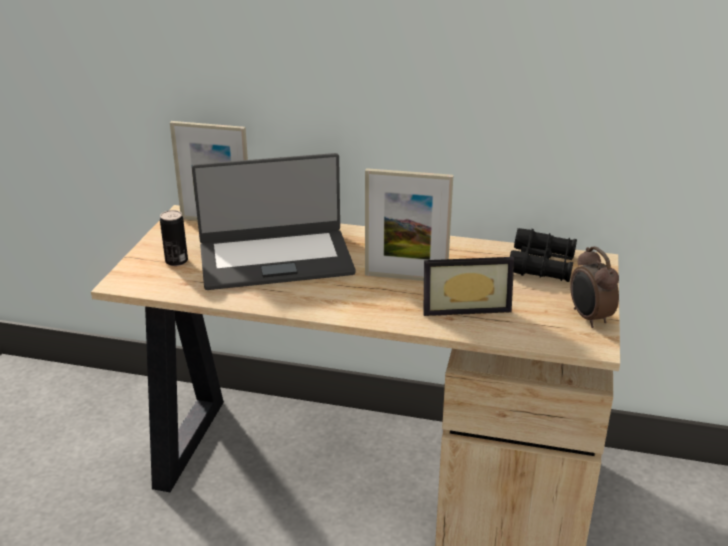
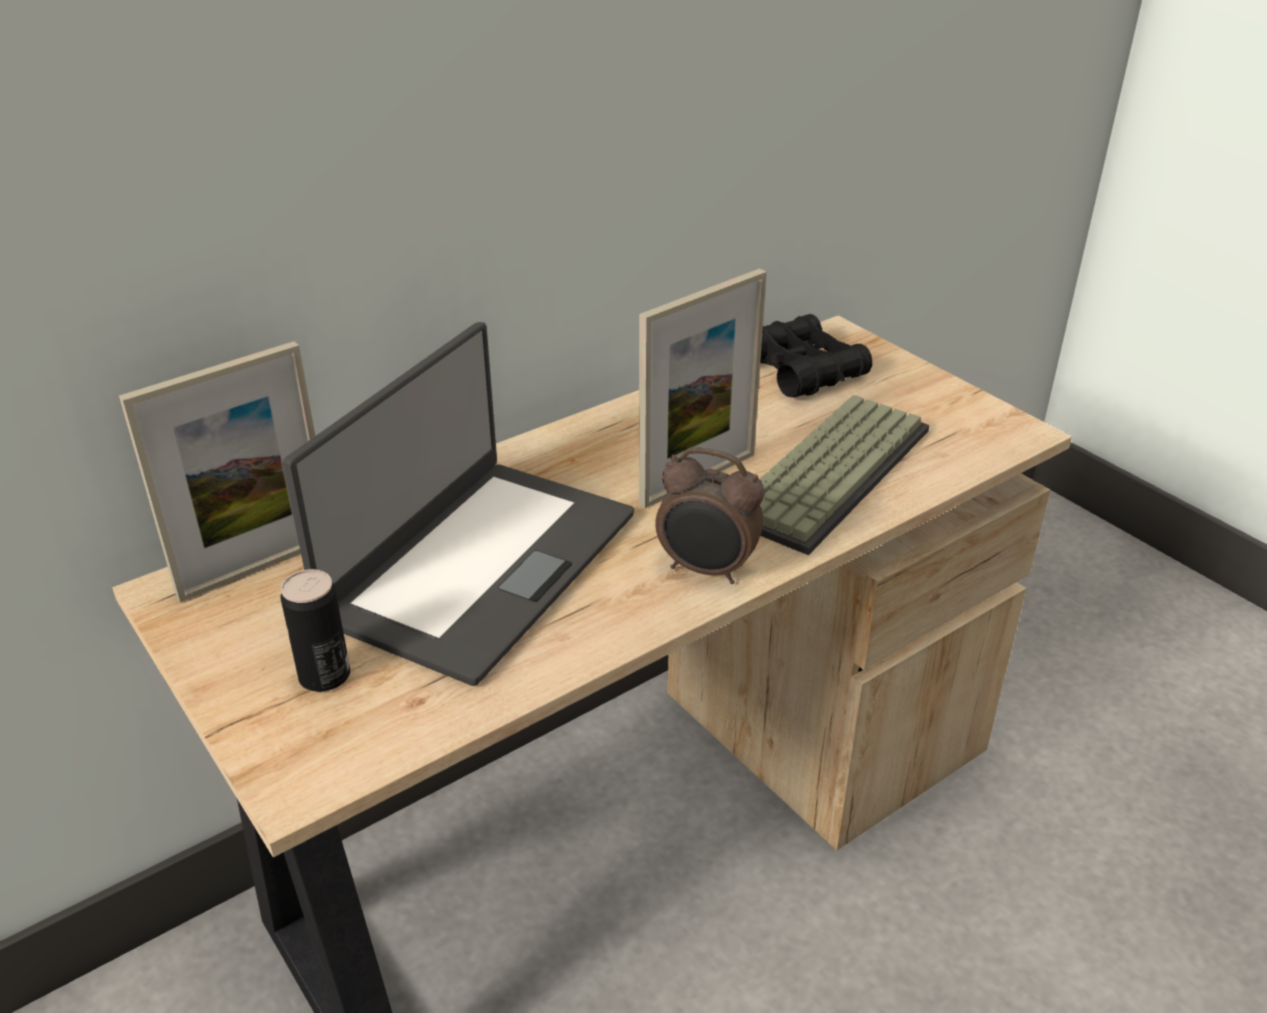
camera: 50 degrees left, 5 degrees up
(465, 305) = (828, 471): picture frame -> keyboard
(588, 318) = (957, 404): alarm clock -> alarm clock (707, 570)

